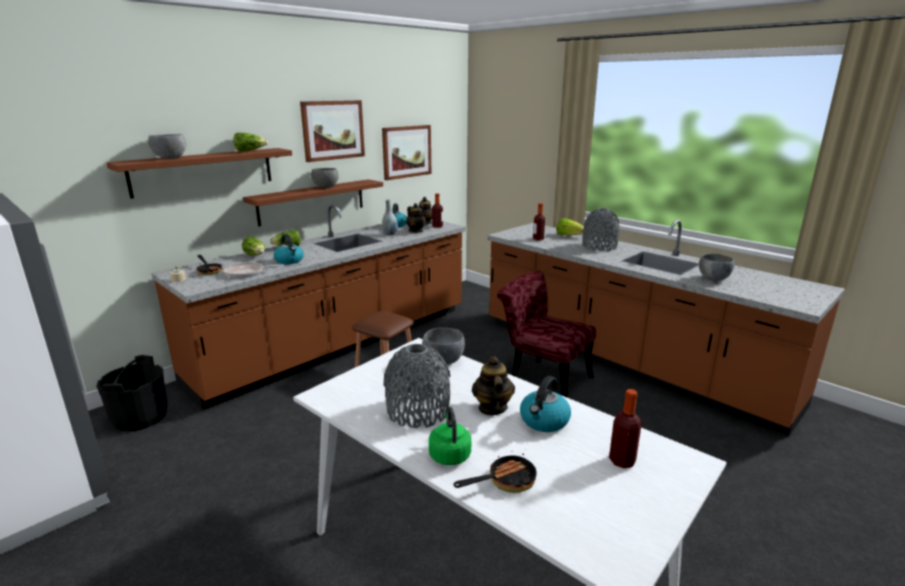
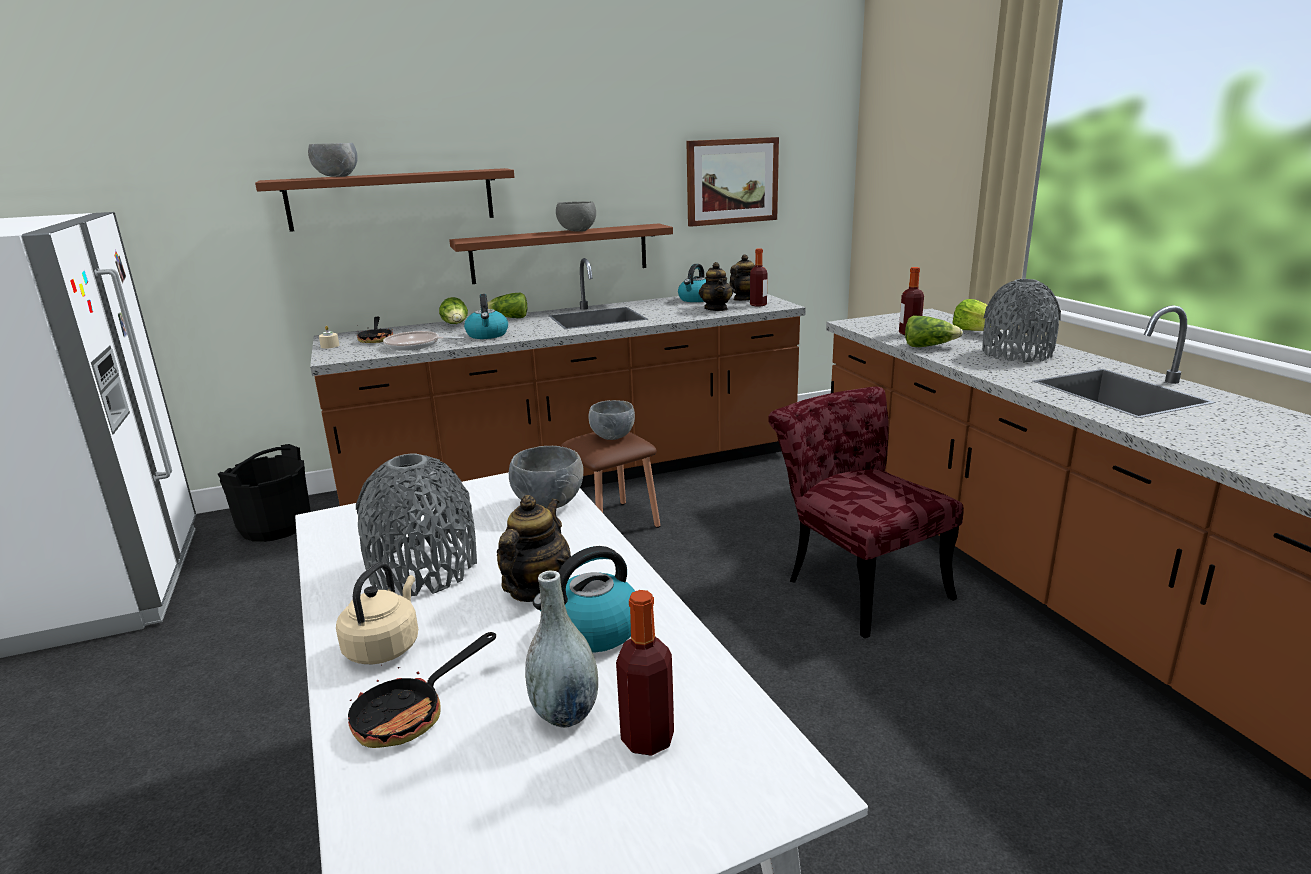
camera: 25 degrees right, 0 degrees up
(250, 151) = (455, 171): lettuce -> lettuce (928, 346)
(333, 130) = (598, 143): picture -> none
(390, 234) = (671, 311): grey vase -> grey vase (565, 714)
(449, 454) = (384, 646): green kettle -> beige kettle
(505, 481) = (411, 714): frying pan -> frying pan turned 135 degrees clockwise
(713, 279) = (1210, 433): grey bowl -> grey bowl (612, 436)

